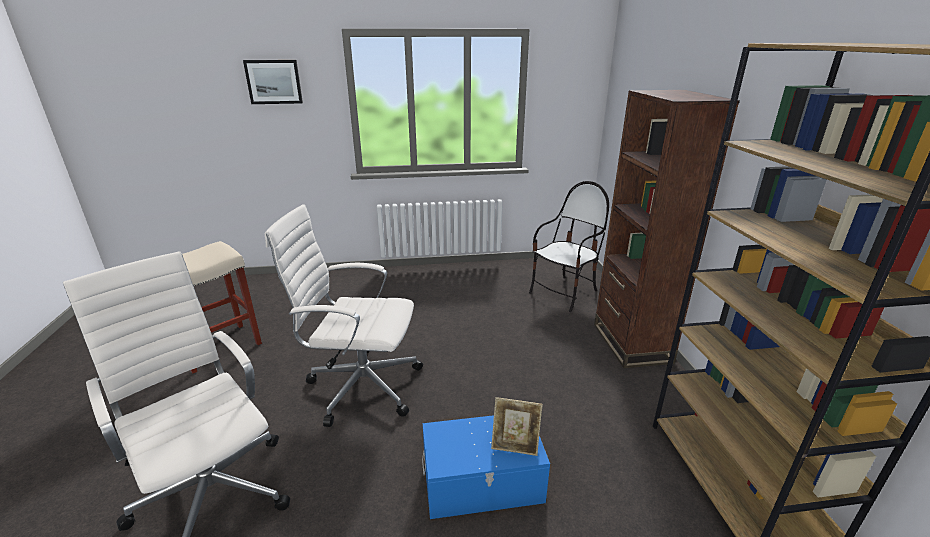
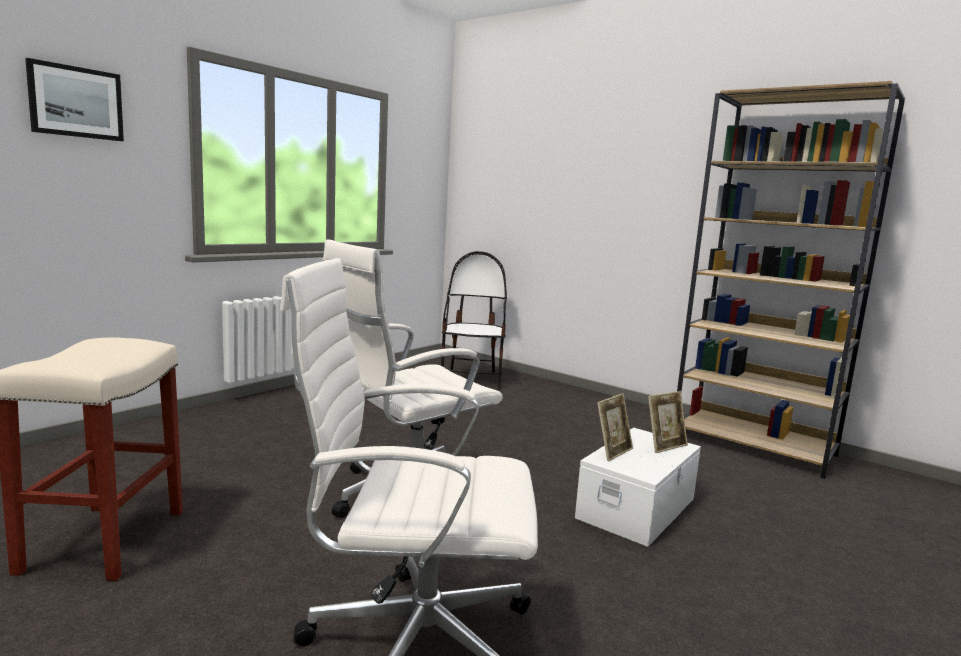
camera: 45 degrees left, 15 degrees down
(459, 428) = (612, 452): none -> picture frame
(483, 482) = (638, 508): blue storage box -> white storage box
(631, 343) = (577, 396): brown bookcase -> none

